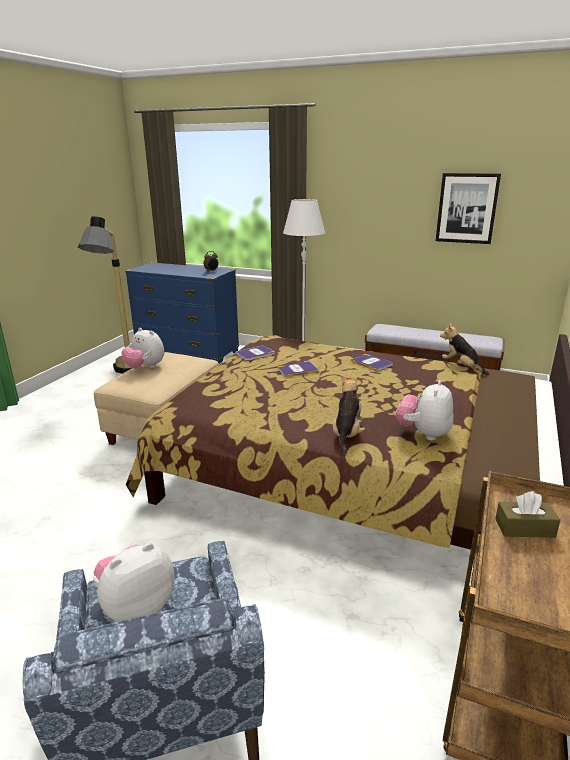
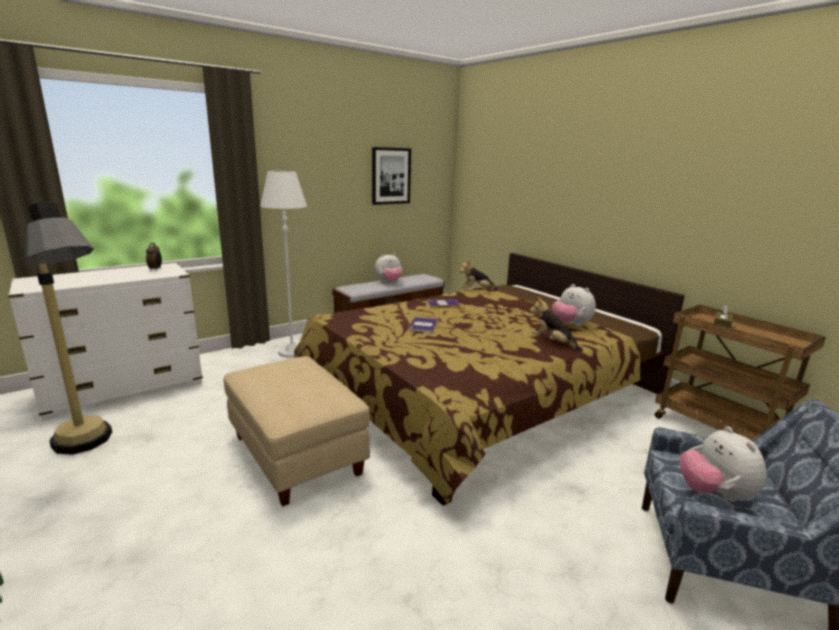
camera: 60 degrees left, 5 degrees down
(145, 367) = (268, 390): plush toy -> plush toy (388, 282)
(188, 351) = (125, 389): blue dresser -> white dresser
(255, 353) = (361, 329): book -> none

